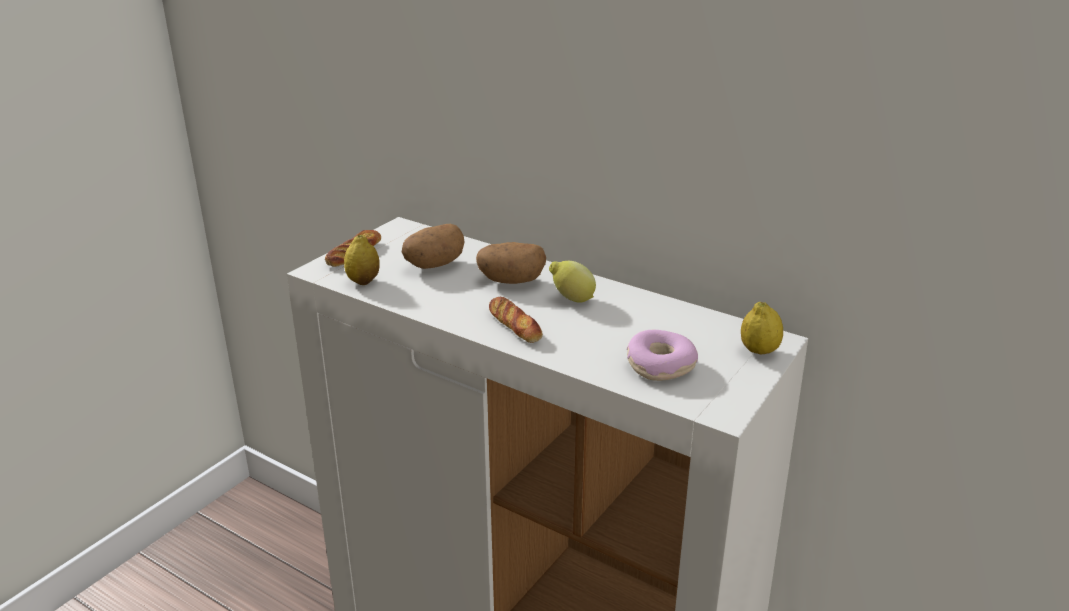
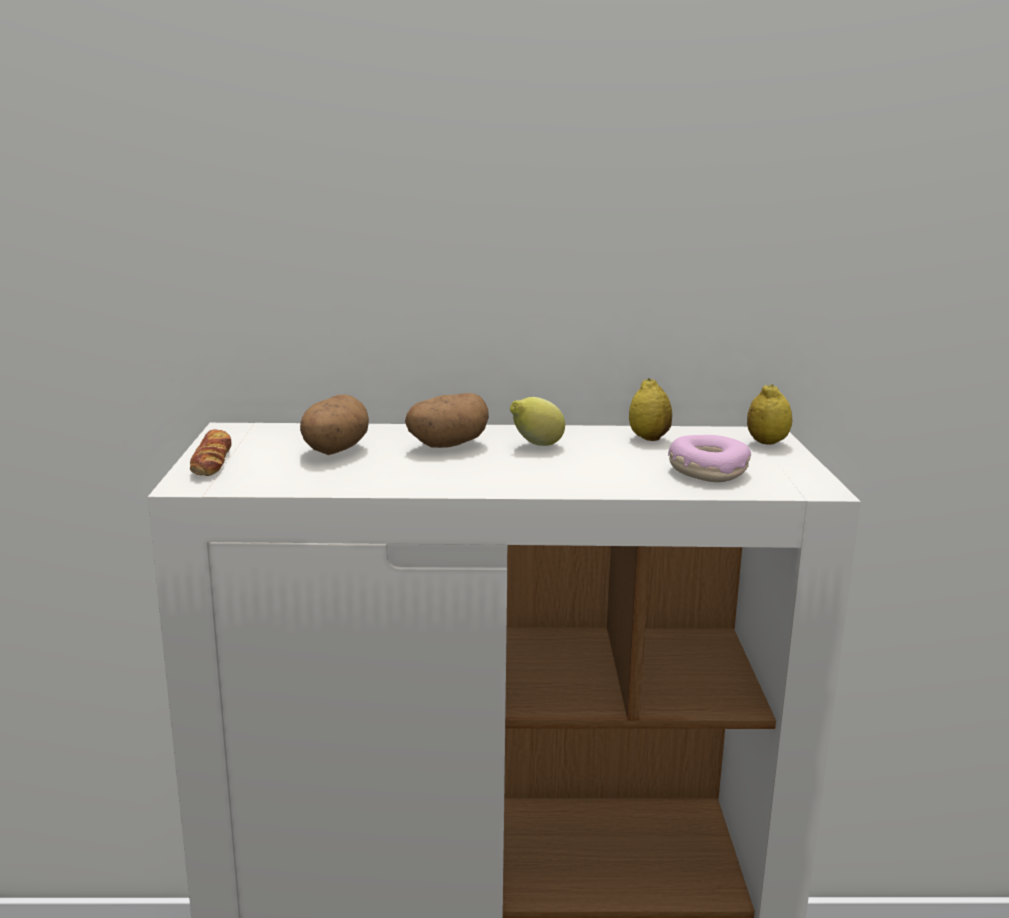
camera: 35 degrees left, 10 degrees down
(363, 281) = (271, 480): lemon -> lemon (649, 438)
(515, 325) = (516, 476): bread -> none

